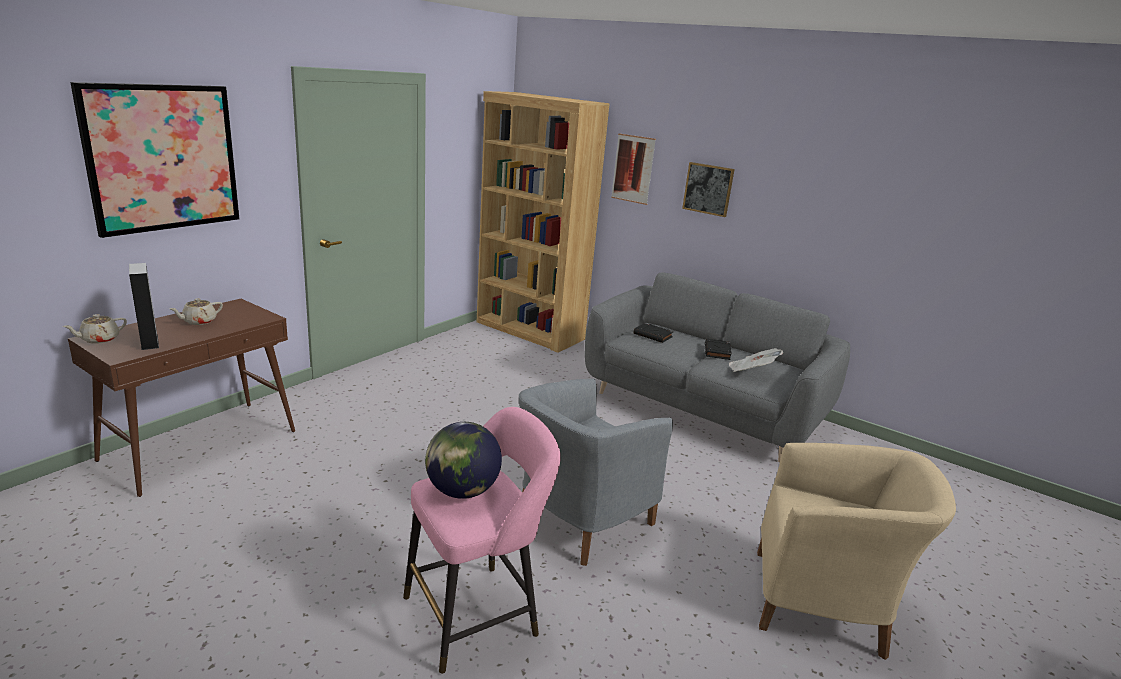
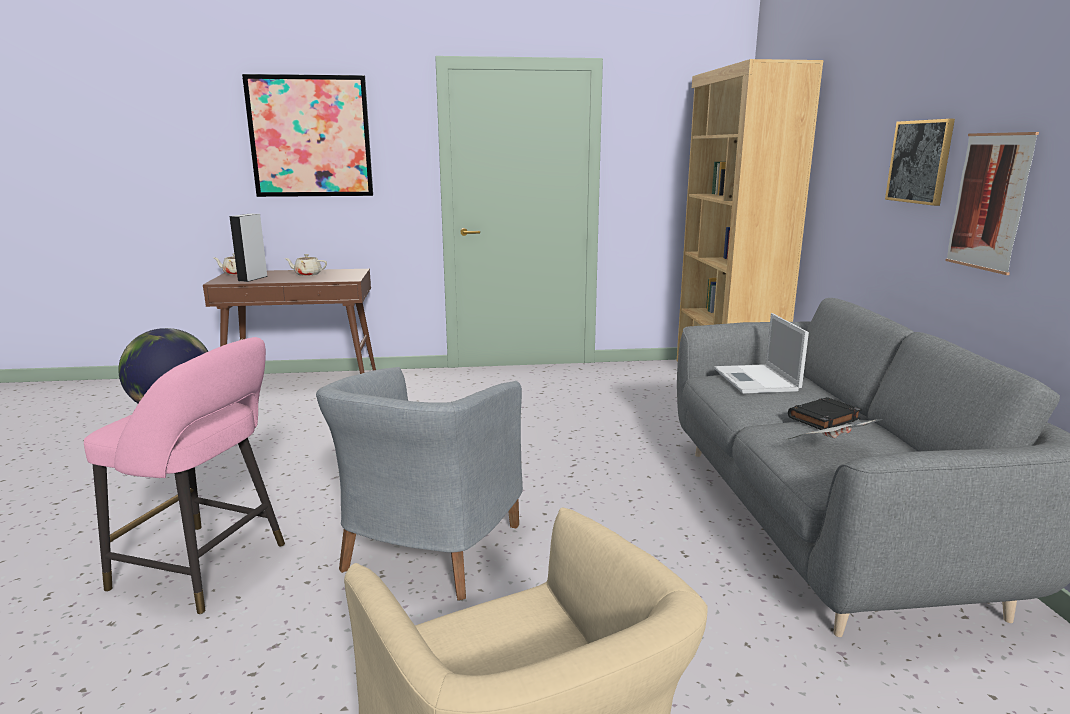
camera: 50 degrees right, 5 degrees down
(579, 520) = (428, 551): grey armchair -> grey armchair turned 75 degrees counterclockwise
(633, 169) = (841, 149): picture -> picture (989, 202)
(653, 335) = (757, 380): black book -> laptop

